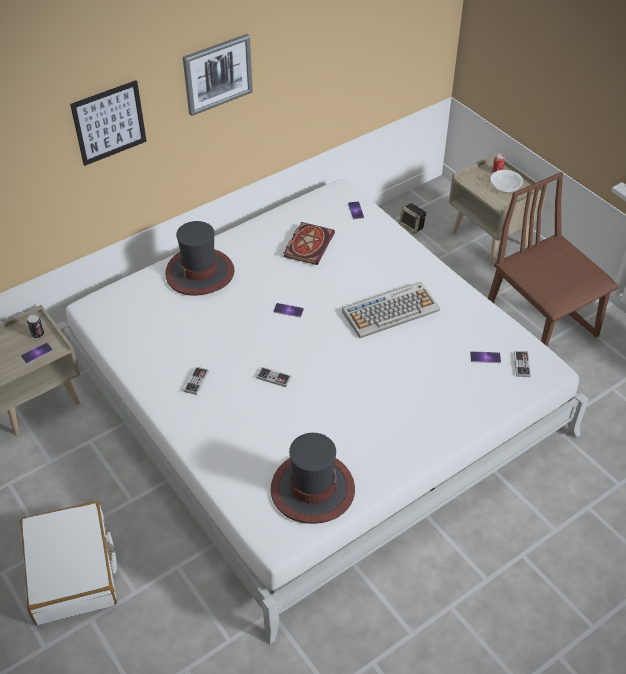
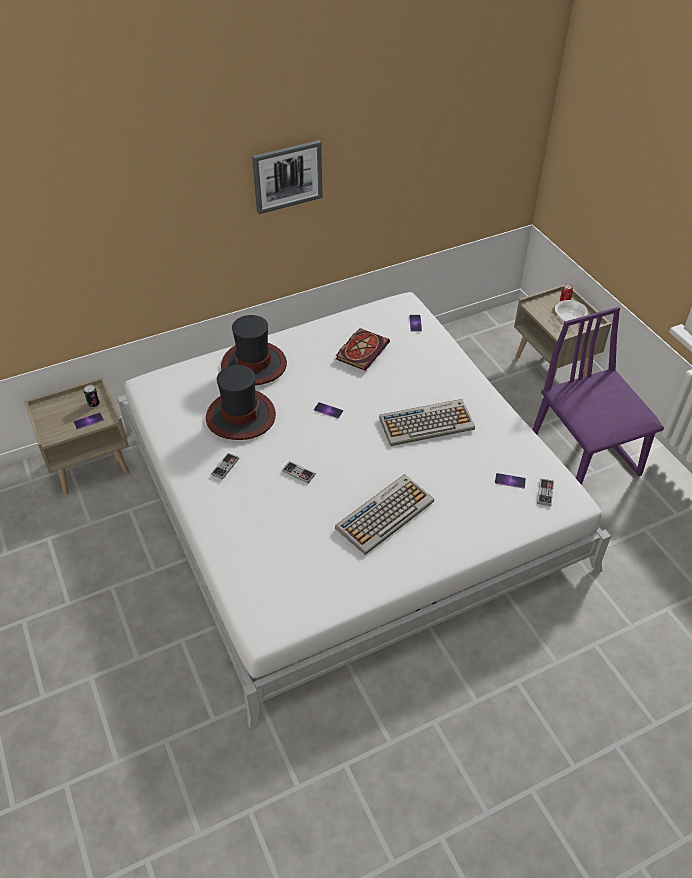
camera: 10 degrees right, 0 degrees up
(72, 570) = (85, 628): white suitcase -> none
(109, 122) = (175, 212): picture -> none
(312, 489) = (309, 586): hat -> hat (240, 416)
(370, 407) = (385, 514): none -> keyboard
(412, 226) = (478, 346): speaker -> none
(541, 325) = (585, 457): brown chair -> purple chair

